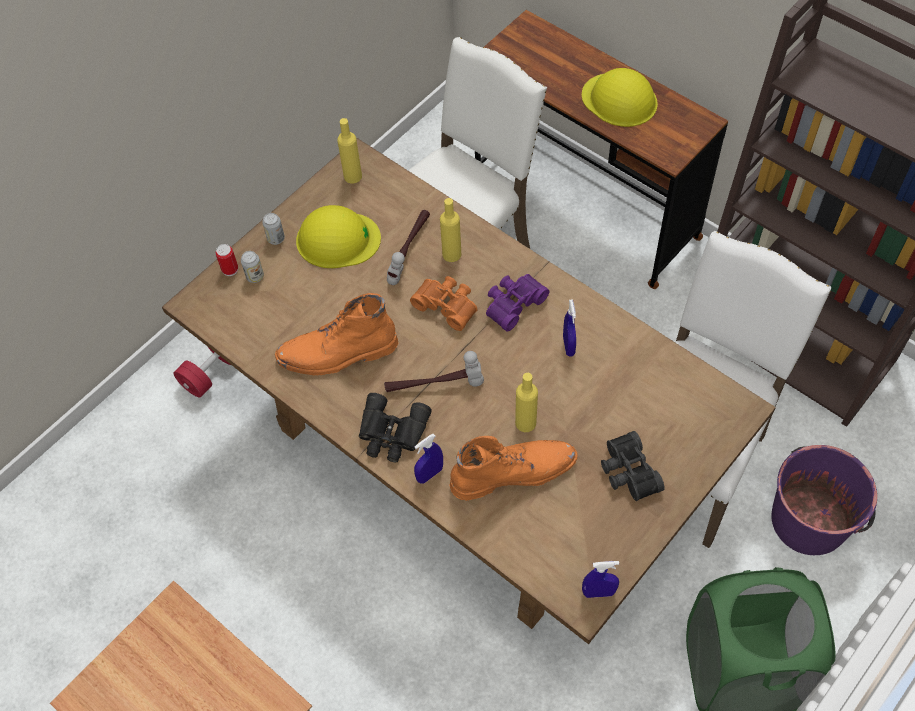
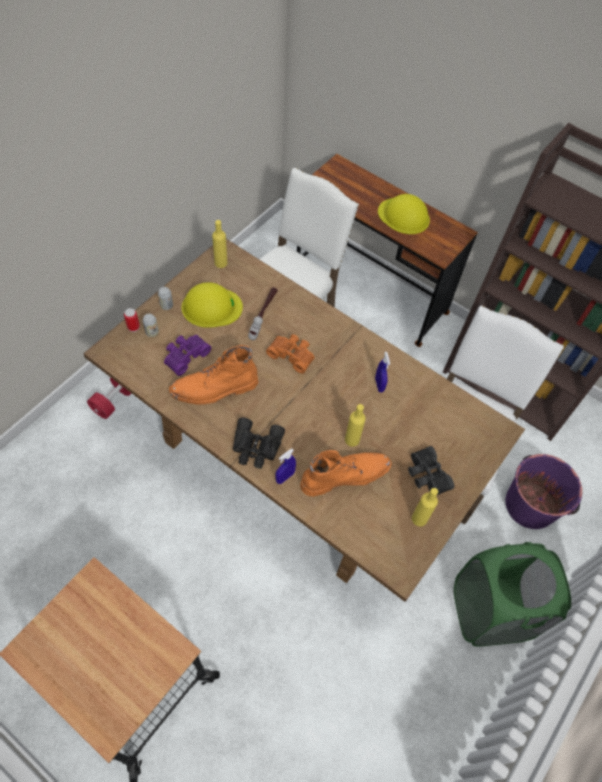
camera: 10 degrees left, 0 degrees up
(434, 385) = (285, 412): hammer -> none
(451, 254) = (293, 319): yellow bottle -> yellow bottle (419, 518)
(512, 304) = (338, 354): purple binoculars -> purple binoculars (185, 356)
(598, 592) = (411, 564): blue spray bottle -> none

